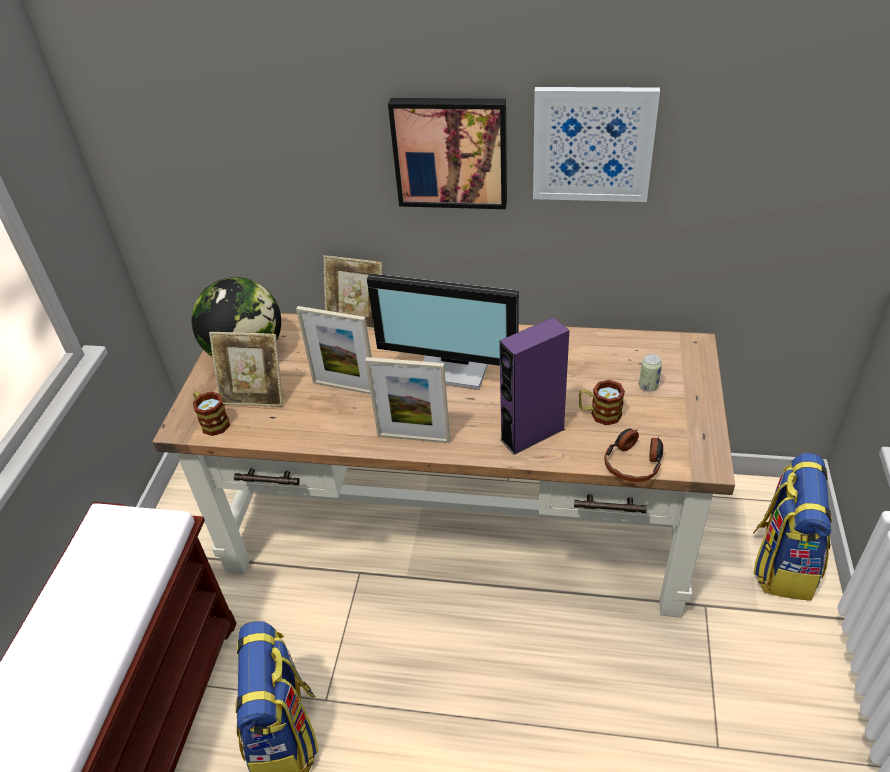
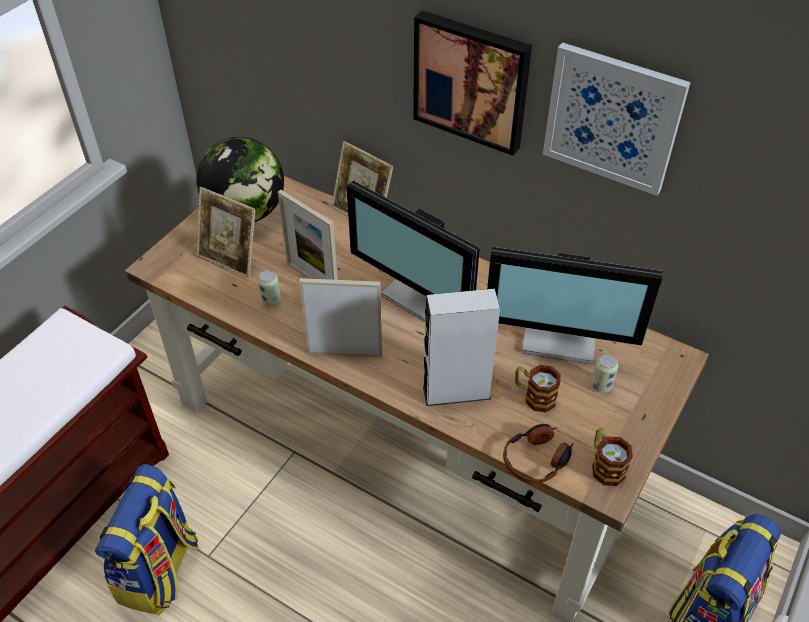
camera: 20 degrees right, 5 degrees up
(212, 422) = (182, 270): mug -> mug (605, 465)
(317, 419) = (271, 301): none -> can
(413, 438) = (345, 353): picture frame -> picture frame turned 150 degrees clockwise
(532, 434) = (456, 392): purple speaker -> grey speaker
(590, 360) = (561, 335): none -> monitor

